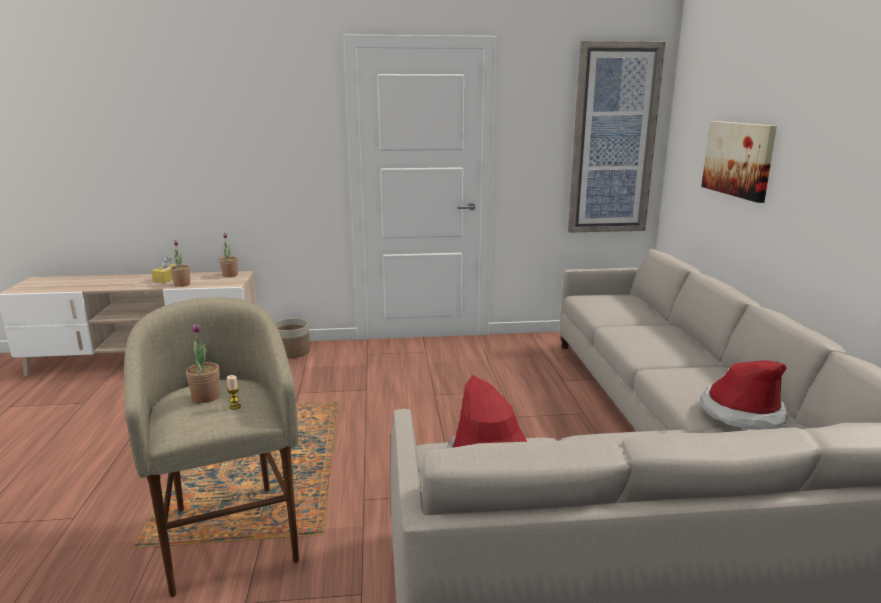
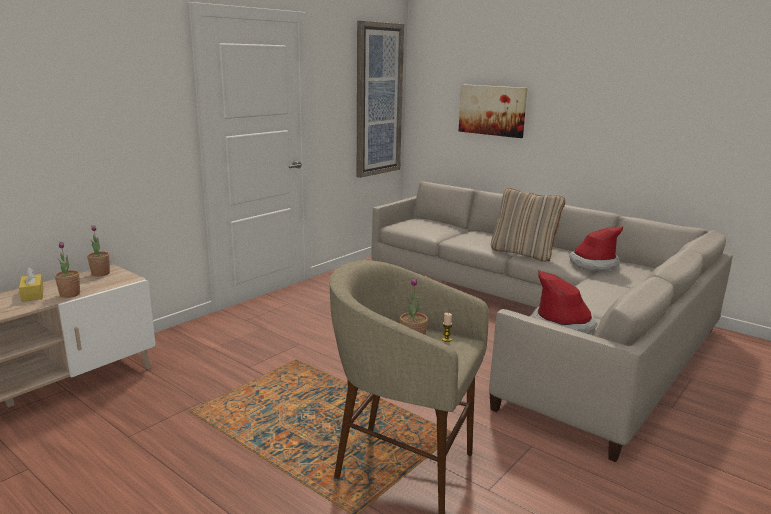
camera: 45 degrees left, 0 degrees up
(293, 352) = (172, 341): planter -> none
(669, 368) = (523, 253): none -> beige pillow

